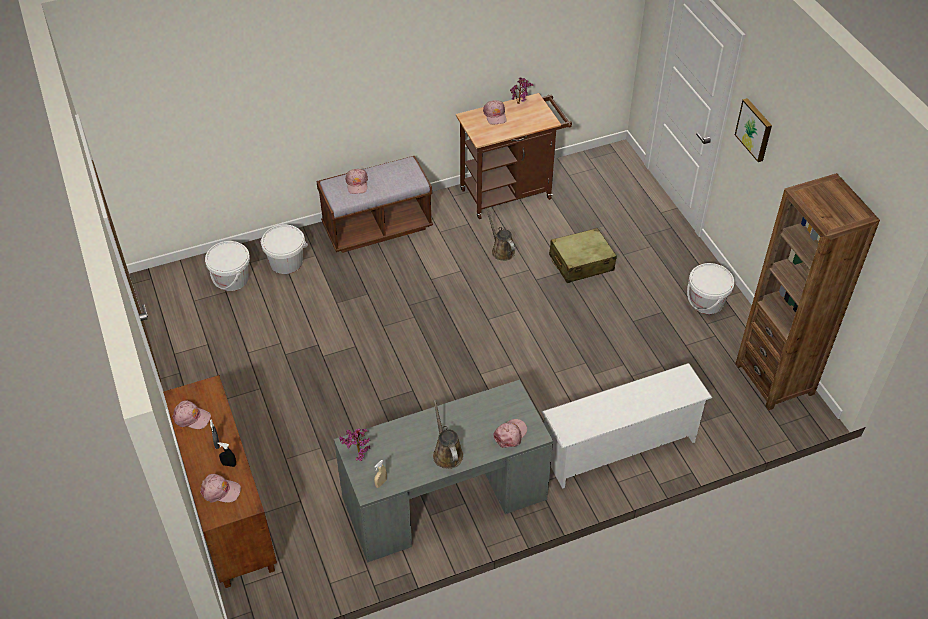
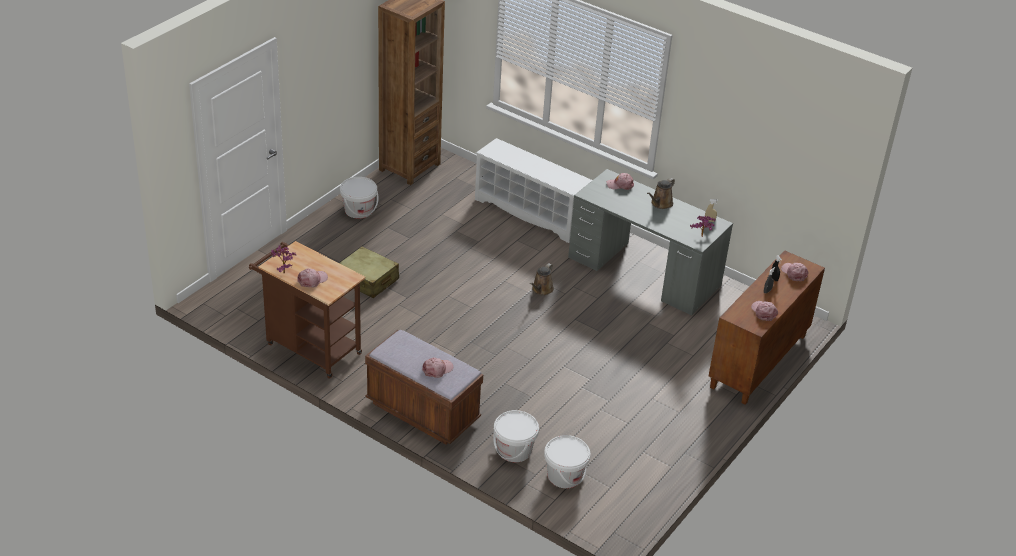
camera: 125 degrees left, 10 degrees down
(501, 250) = (389, 327): brown watering can -> brown watering can (541, 290)
(755, 129) = (308, 79): picture -> none

